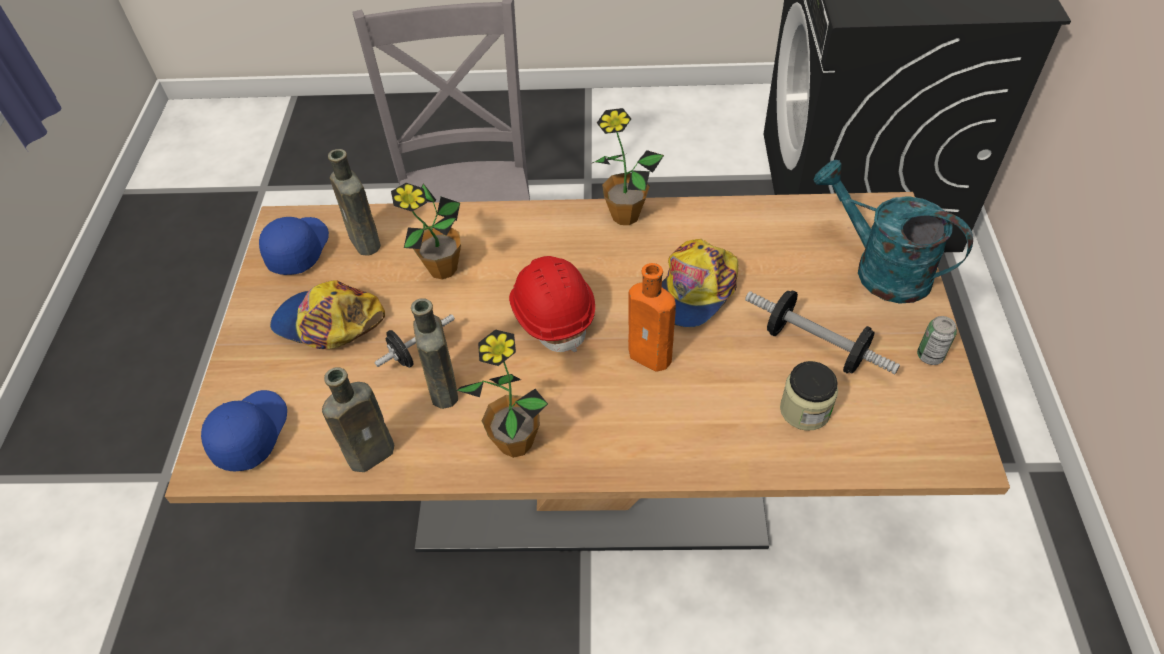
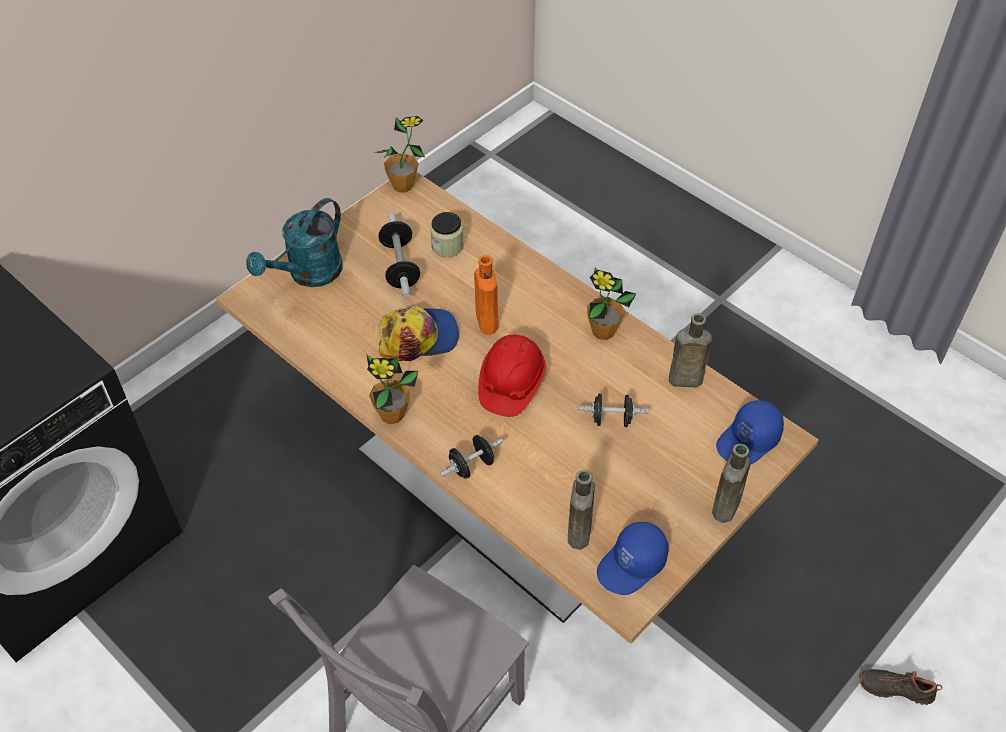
camera: 140 degrees left, 0 degrees up
(91, 582) = (895, 687): none -> black shoe
(327, 323) = (653, 483): cap -> none
(442, 269) = (546, 467): potted plant -> potted plant (403, 185)
(444, 392) = (617, 384): brown bottle -> brown bottle (726, 505)
(509, 226) = (471, 466): none -> black dumbbell
(879, 269) = (308, 274): turquoise watering can -> turquoise watering can turned 45 degrees clockwise
(930, 356) = (356, 224): can -> none

